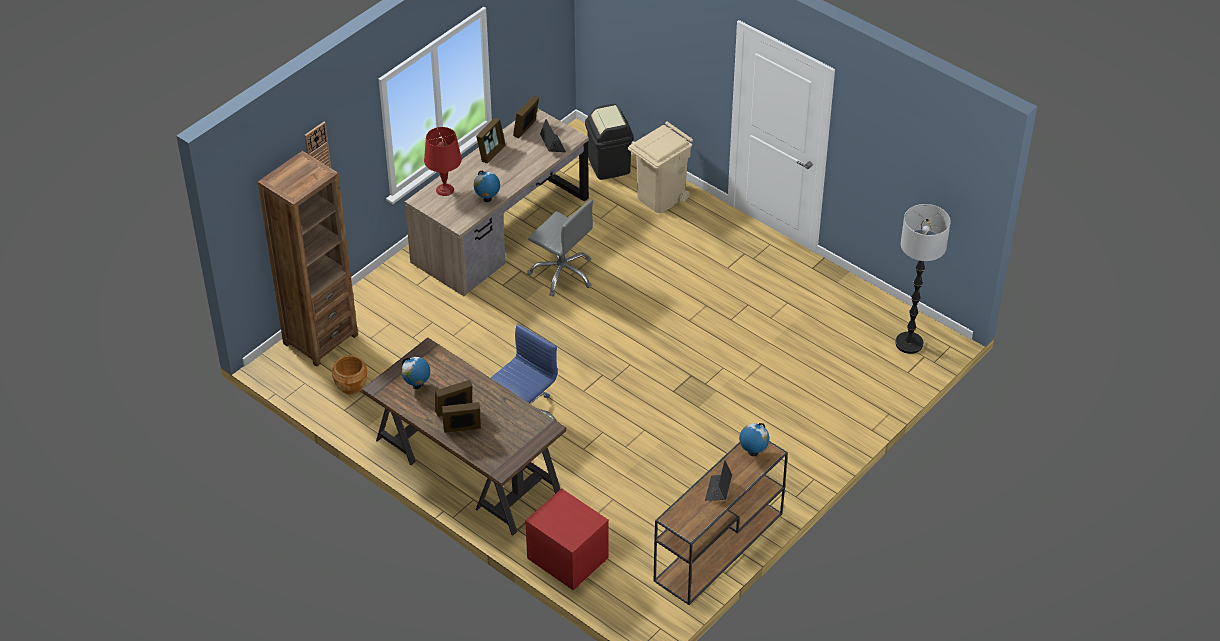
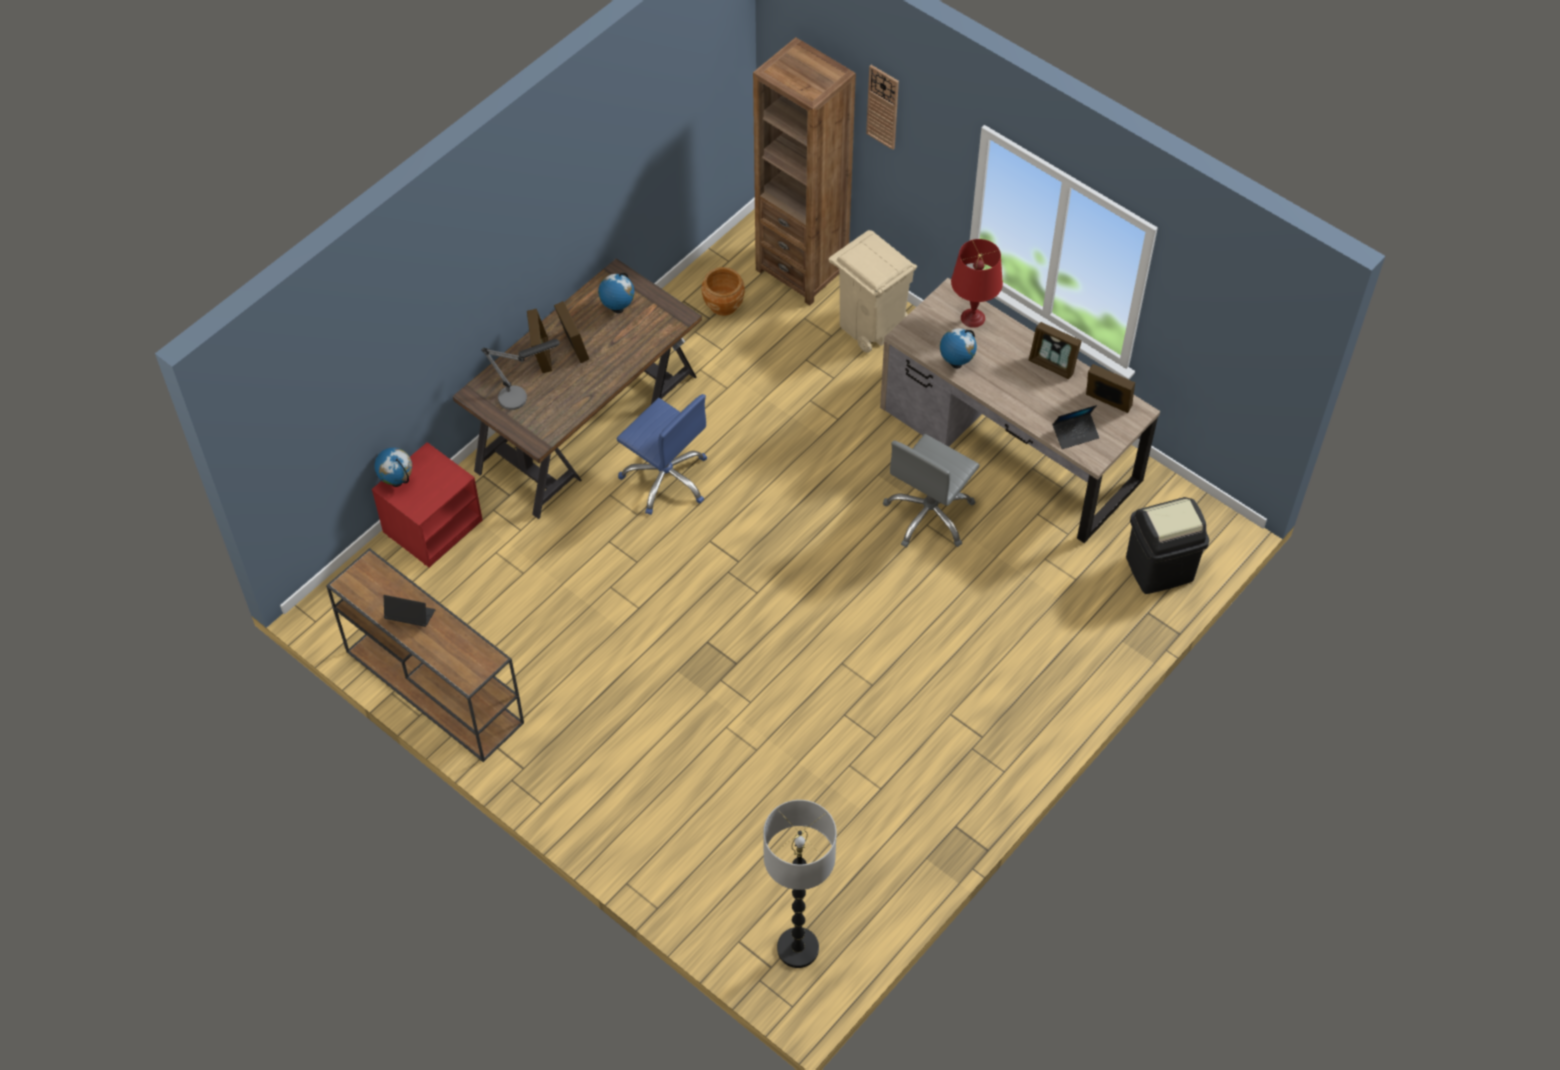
camera: 90 degrees right, 10 degrees up
(504, 440) = (521, 396): none -> table lamp
(660, 197) = (1095, 632): beige trash can -> beige trash can (870, 326)
(753, 452) = (471, 658): globe -> globe (397, 482)

